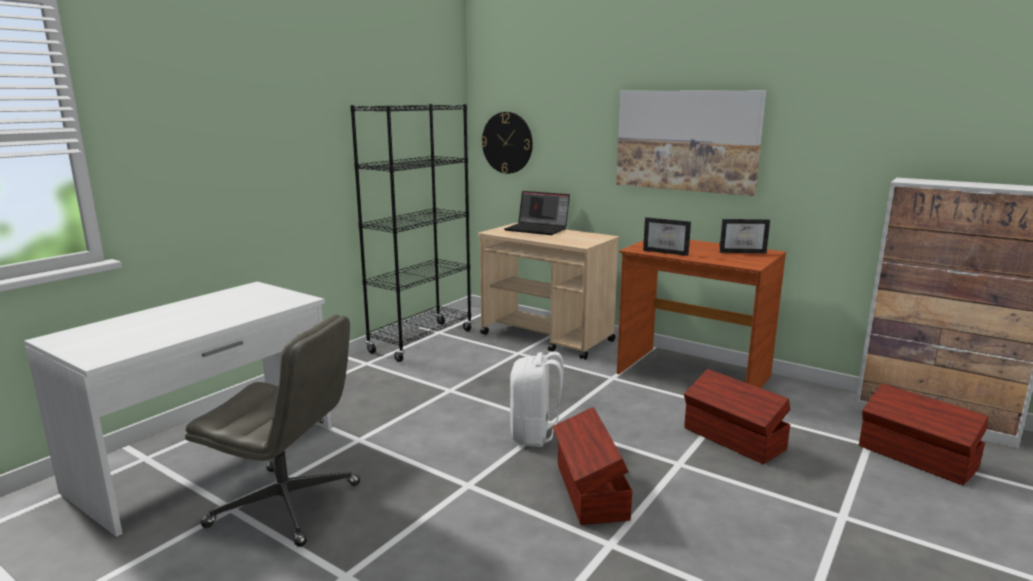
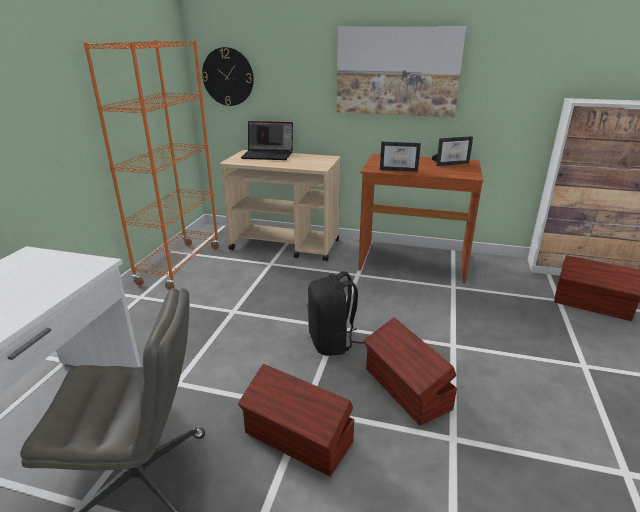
camera: 20 degrees left, 10 degrees up
(421, 341) = (180, 265): black bookcase -> orange bookcase
(536, 435) = (332, 342): white backpack -> black backpack
(733, 439) = (475, 314): brown storage box -> brown storage box (298, 439)

